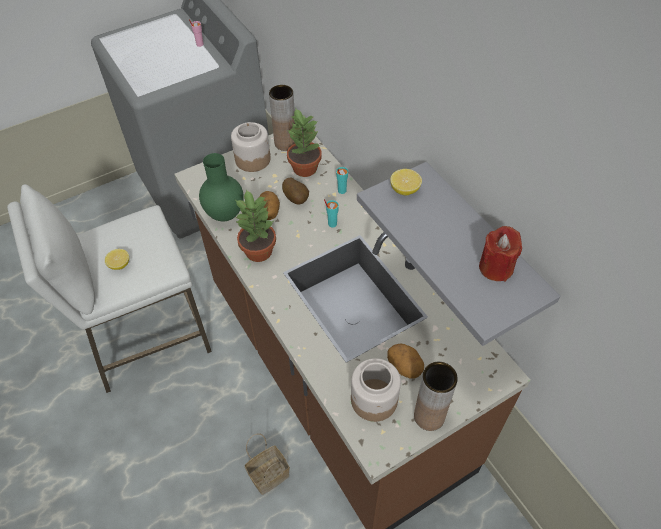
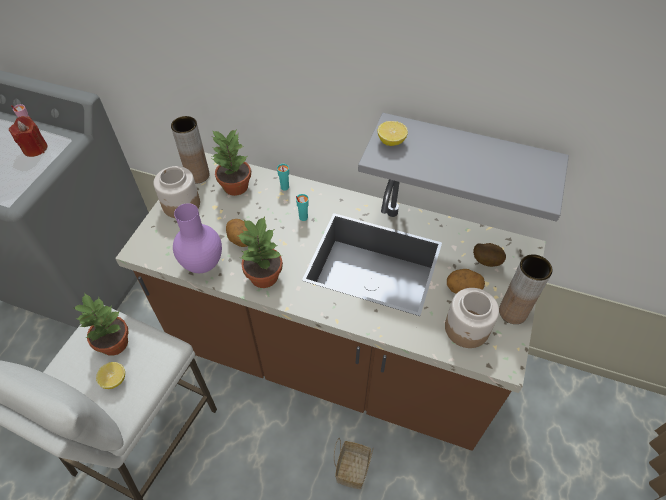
camera: 40 degrees left, 0 degrees up
(141, 239) = (114, 343): none -> potted plant
(224, 214) = (202, 265): green vase -> purple vase
(296, 199) = (253, 215): potato -> potato (486, 261)
(496, 267) = (512, 160): red candle -> red candle (35, 148)

